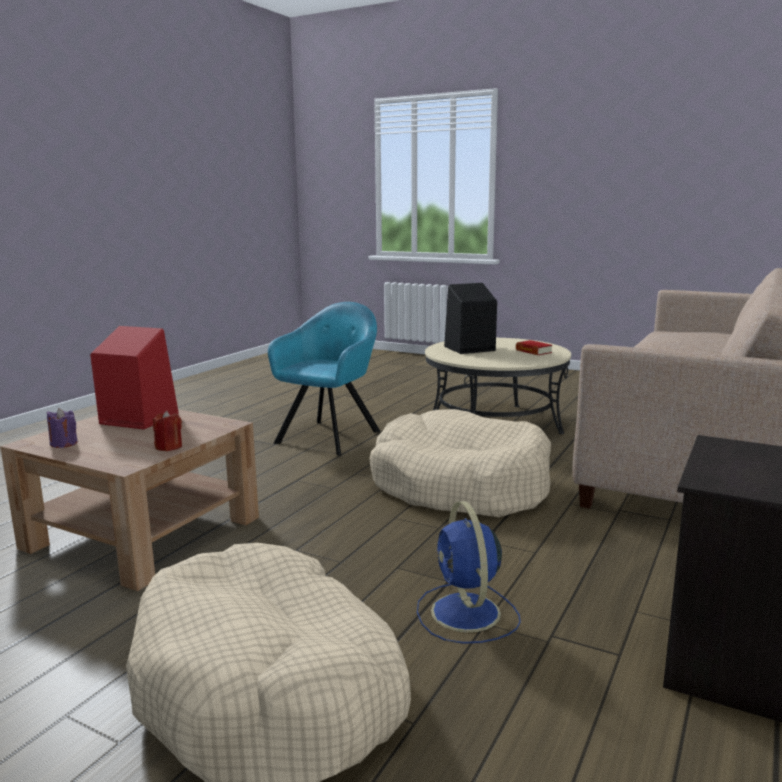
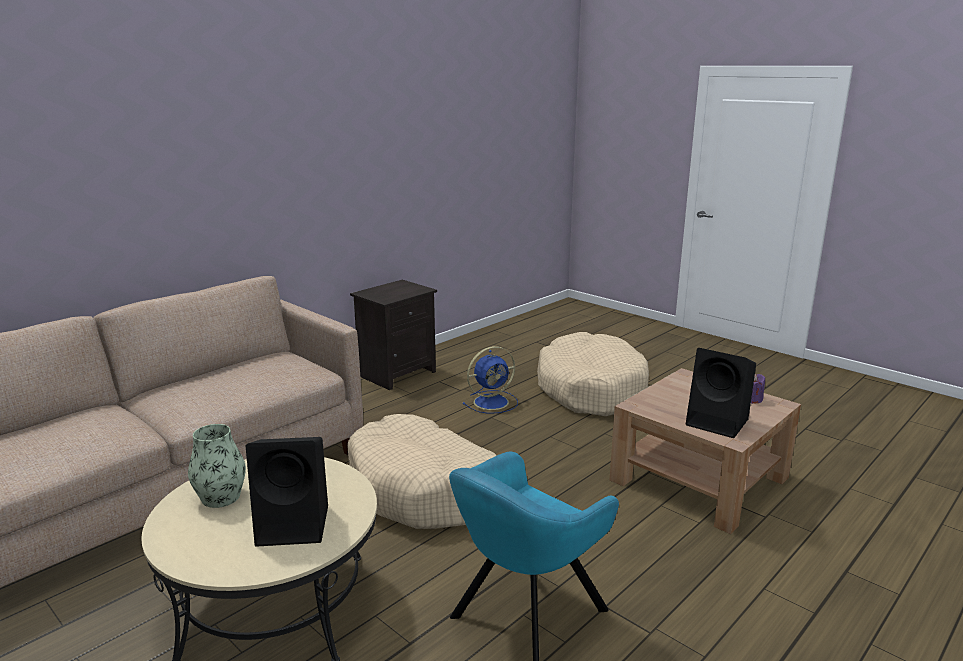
camera: 165 degrees left, 5 degrees up
(137, 419) = (719, 422): red speaker -> black speaker
(169, 447) = (668, 387): red candle -> none
(466, 614) = (492, 402): blue fan -> blue fan turned 60 degrees clockwise
(533, 351) = (221, 497): book -> vase

